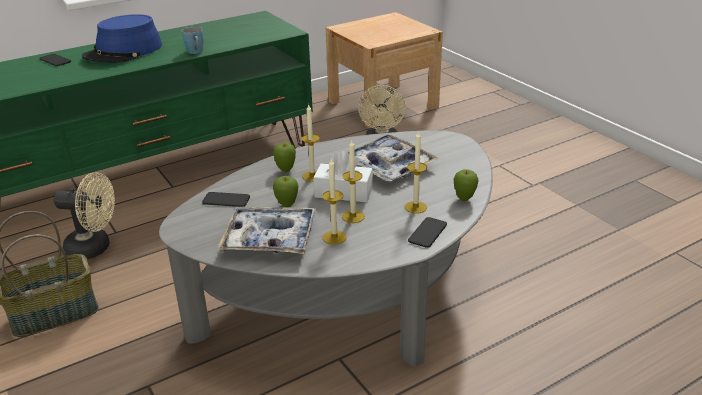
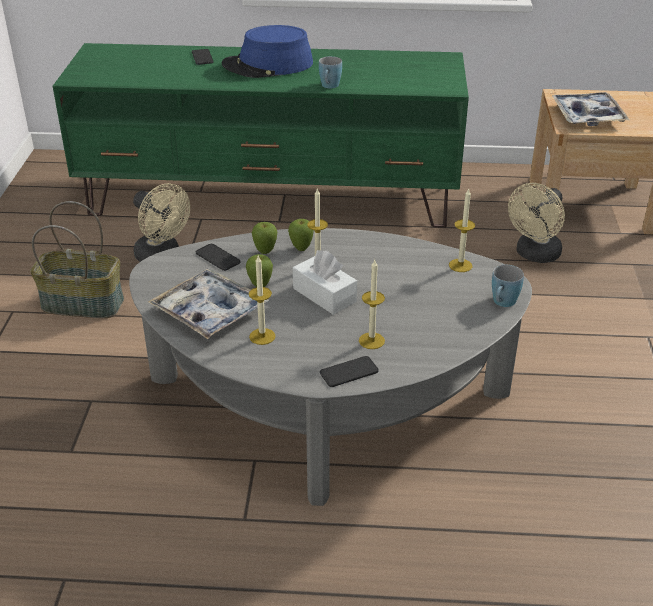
camera: 35 degrees right, 5 degrees up
(353, 216) = (303, 323): candle -> candle (460, 265)
(389, 165) = (402, 285): tray -> tray (588, 116)
(464, 199) = (430, 354): apple -> apple (265, 252)
(466, 152) = (502, 303): none -> blue mug

